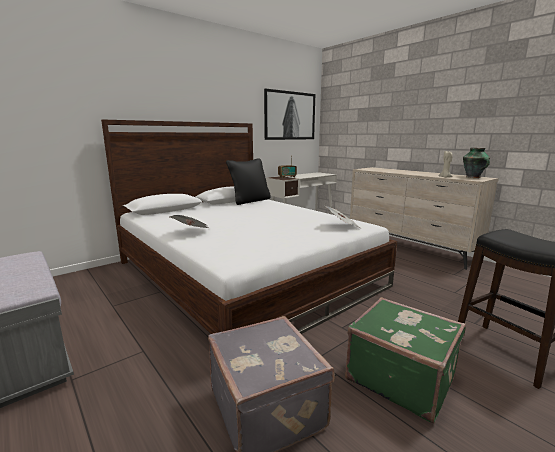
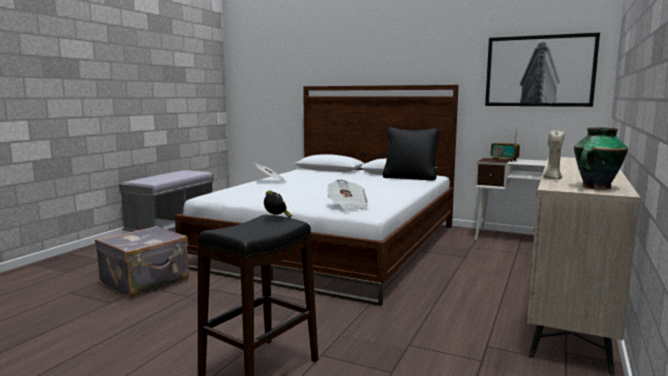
camera: 65 degrees right, 5 degrees down
(400, 377) = (192, 318): green suitcase -> none
(506, 232) = (277, 218): none -> alarm clock

